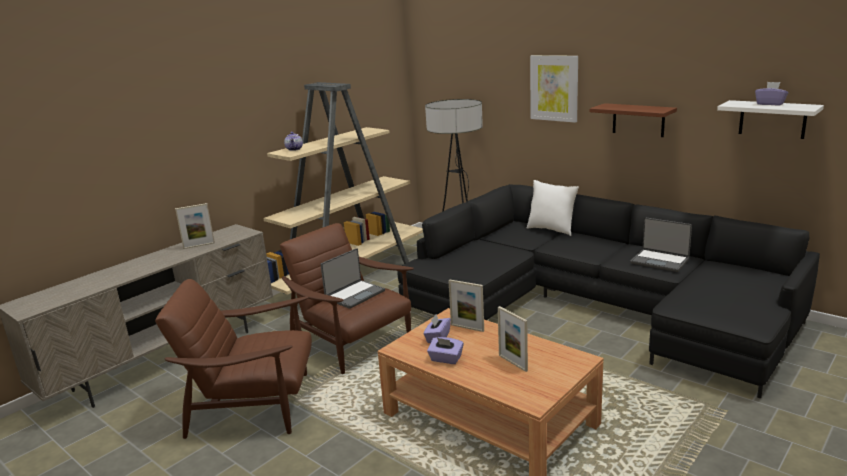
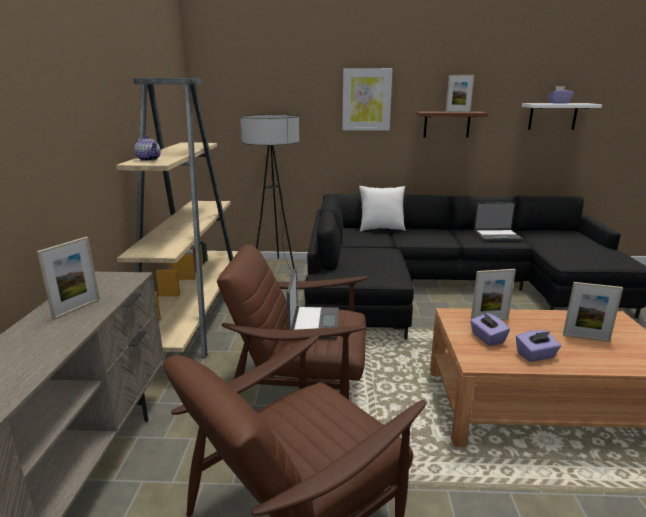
camera: 40 degrees left, 0 degrees up
(640, 108) = (457, 111): none -> picture frame

